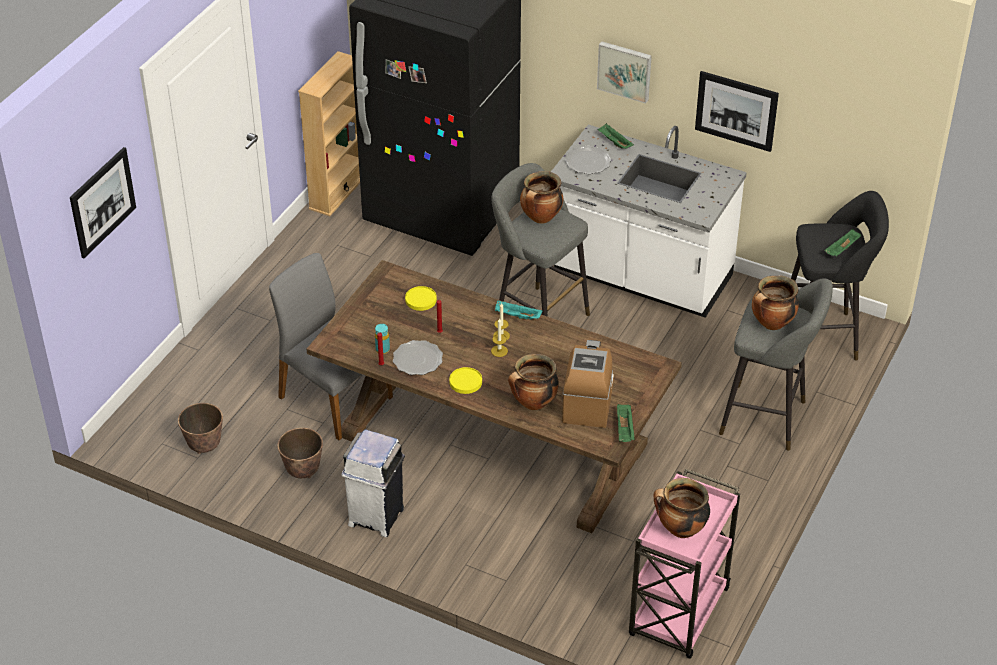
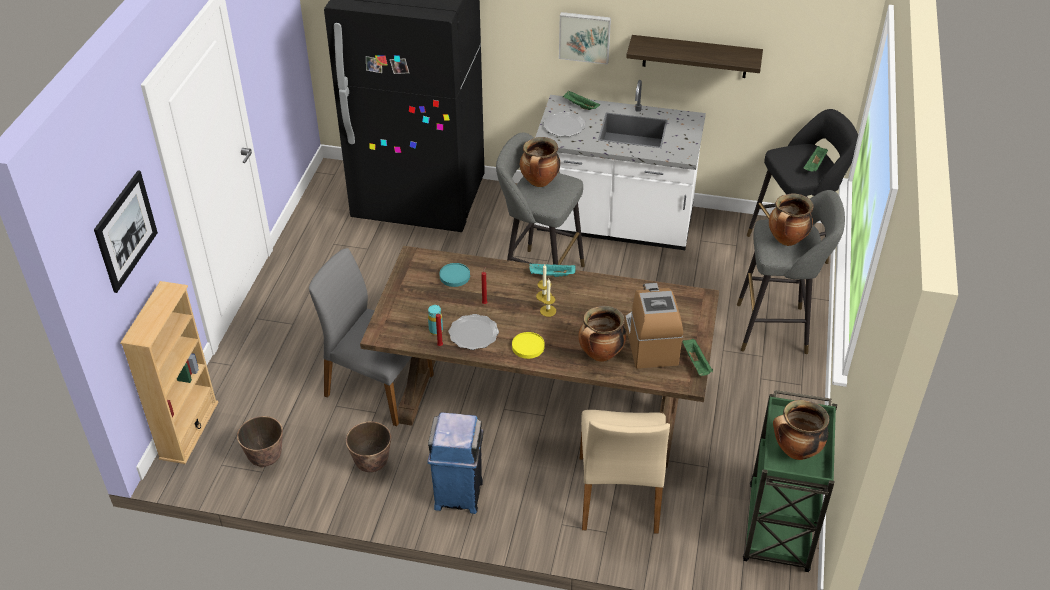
camera: 15 degrees left, 0 degrees up
(337, 192) = (318, 197): beige bookcase -> beige bookcase (189, 430)
(376, 516) = (459, 494): white trash can -> blue trash can
(421, 300) = (454, 276): yellow plate -> turquoise plate
(533, 549) = (619, 495): none -> beige chair
(678, 614) = (778, 530): pink cart -> green cart
(736, 110) = (695, 56): picture -> shelf

